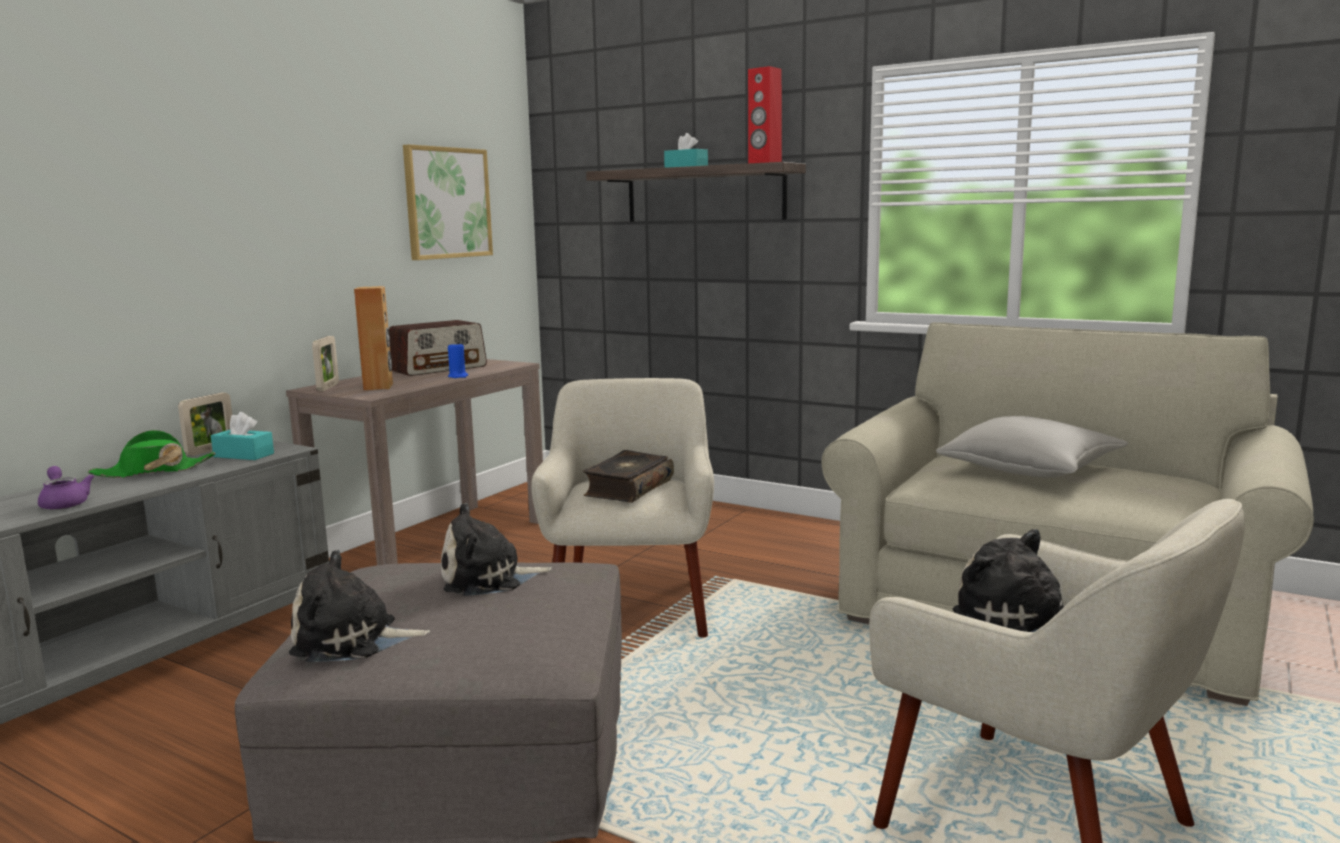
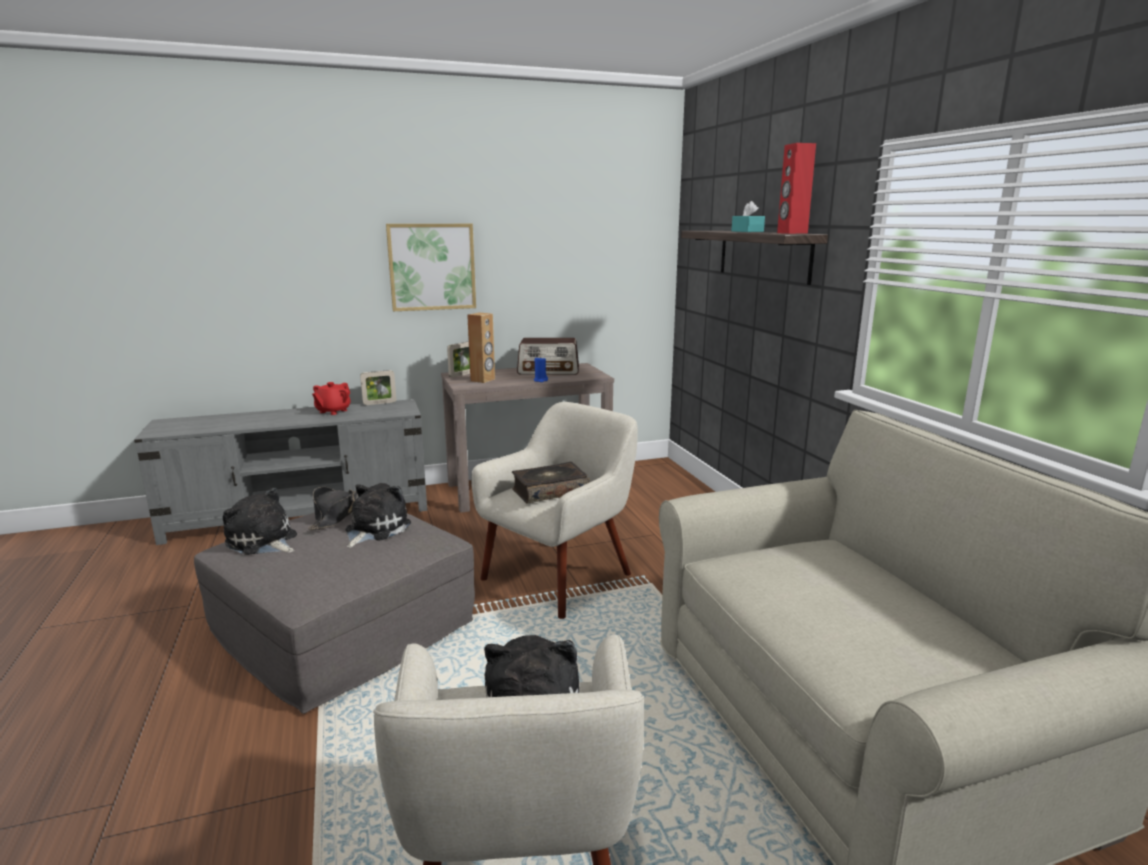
camera: 40 degrees right, 5 degrees up
(64, 503) = (268, 422): purple teapot -> none
(153, 471) = (333, 411): green hat -> red teapot
(243, 455) = (383, 410): turquoise tissue box -> none
(398, 584) = (335, 515): none -> black hat
(447, 203) = (588, 251): picture -> picture (432, 267)
(488, 579) = (374, 529): plush toy -> plush toy turned 90 degrees clockwise
(1030, 470) = (838, 584): grey pillow -> none

